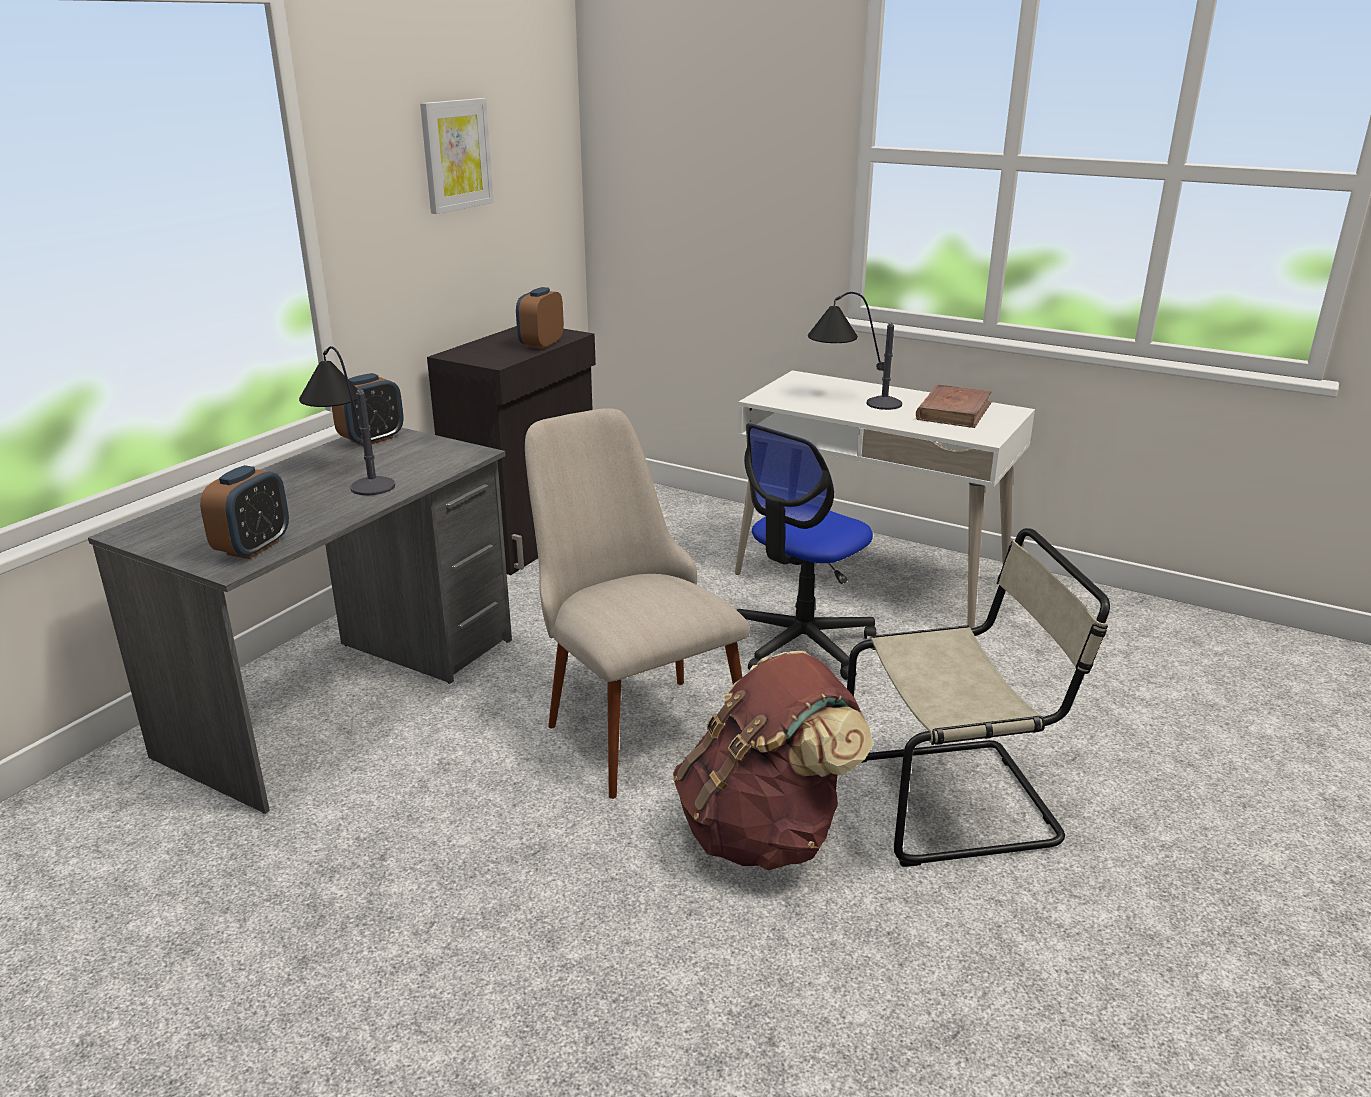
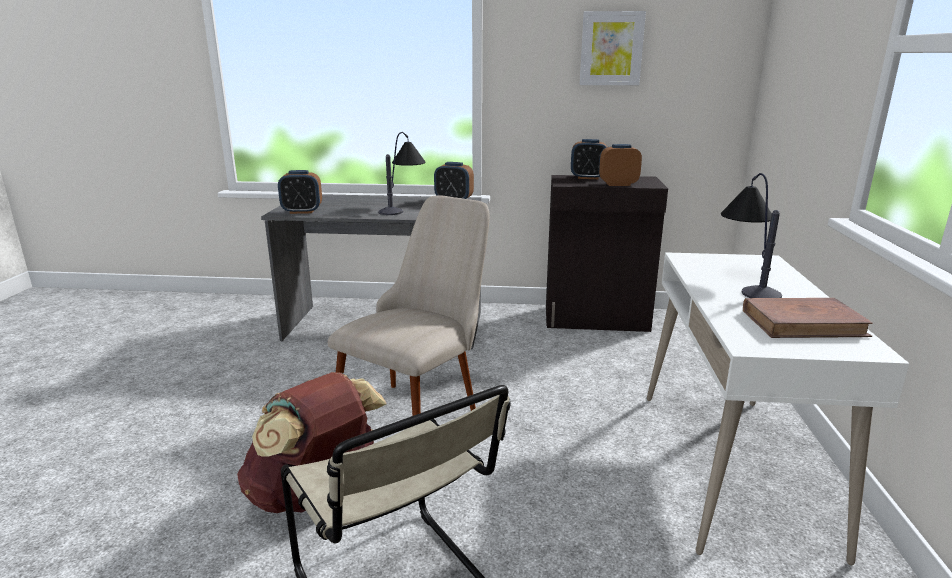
camera: 65 degrees right, 5 degrees down
(480, 347) = (588, 177): none -> alarm clock
(801, 643) = (576, 453): office chair -> none

